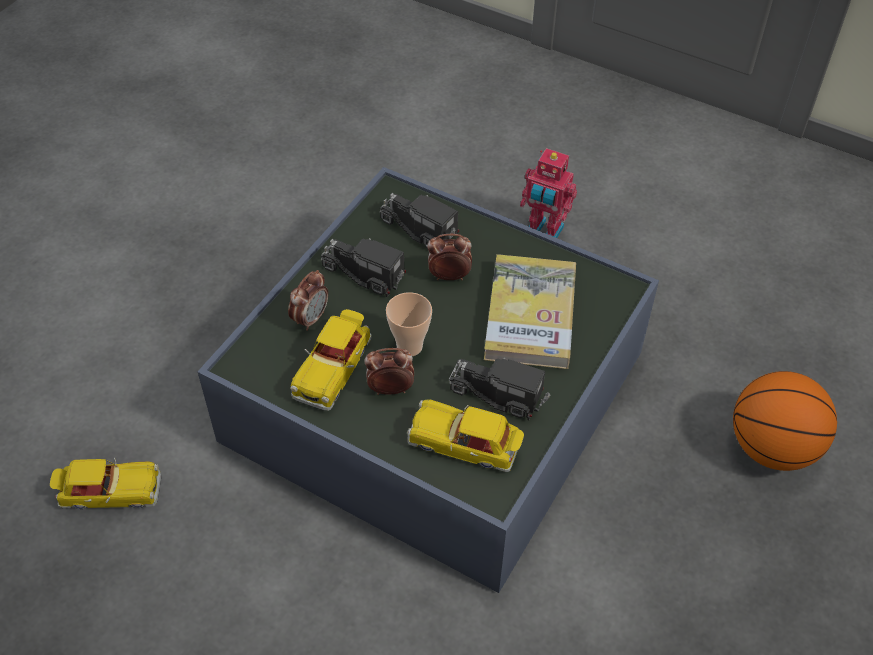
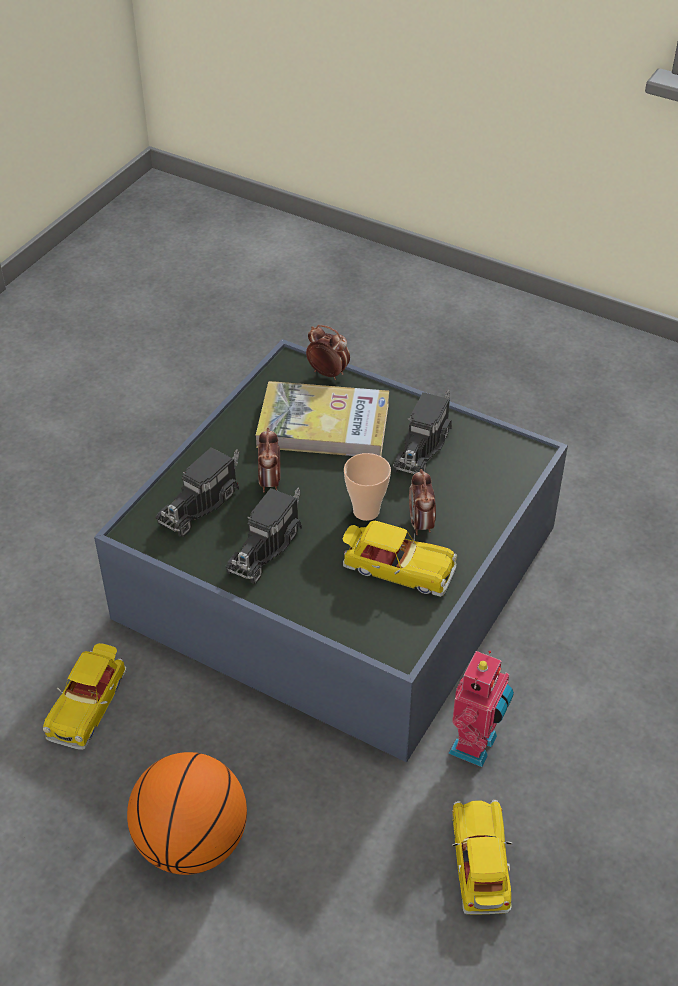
camera: 90 degrees left, 5 degrees down
(310, 318) = (330, 592): alarm clock -> alarm clock (327, 373)
(466, 443) = (479, 471): toy car -> toy car (88, 704)
(543, 232) = (112, 483): toy robot -> toy robot (476, 746)
(772, 447) = (387, 354): basketball -> basketball (192, 842)

